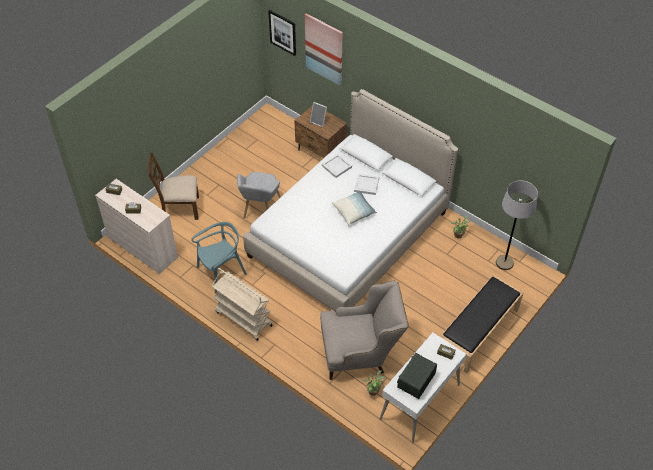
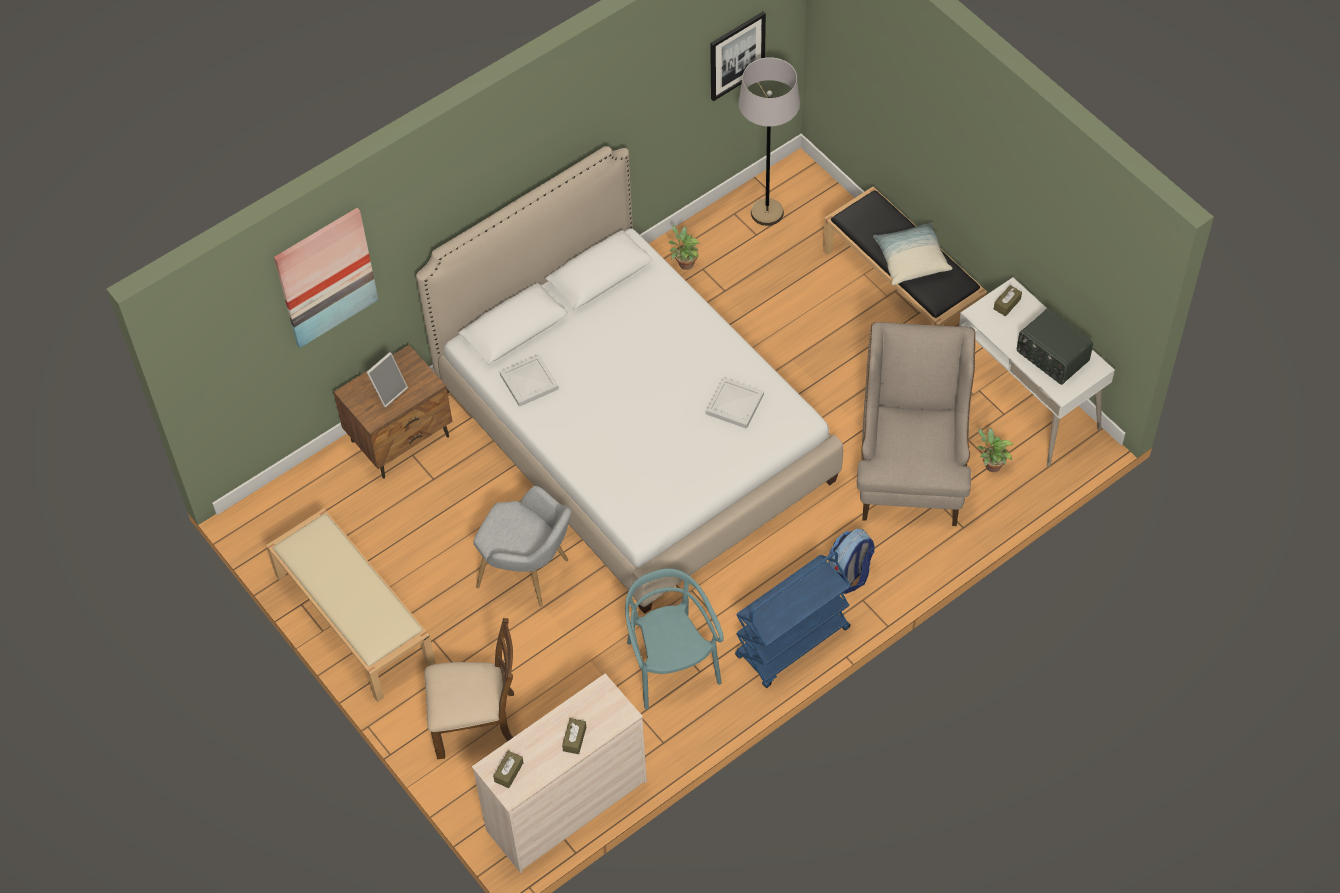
camera: 75 degrees left, 5 degrees up
(179, 208) = (477, 723): brown chair -> brown chair turned 105 degrees counterclockwise
(224, 156) = (353, 618): none -> beige bench
(243, 318) = (792, 644): beige cart -> blue cart
(283, 32) = (228, 345): picture -> picture (736, 55)
(287, 336) = (849, 576): none -> backpack
(354, 211) = (653, 376): pillow -> pillow (911, 260)
(366, 185) = (593, 344): white tray -> white tray (735, 405)

